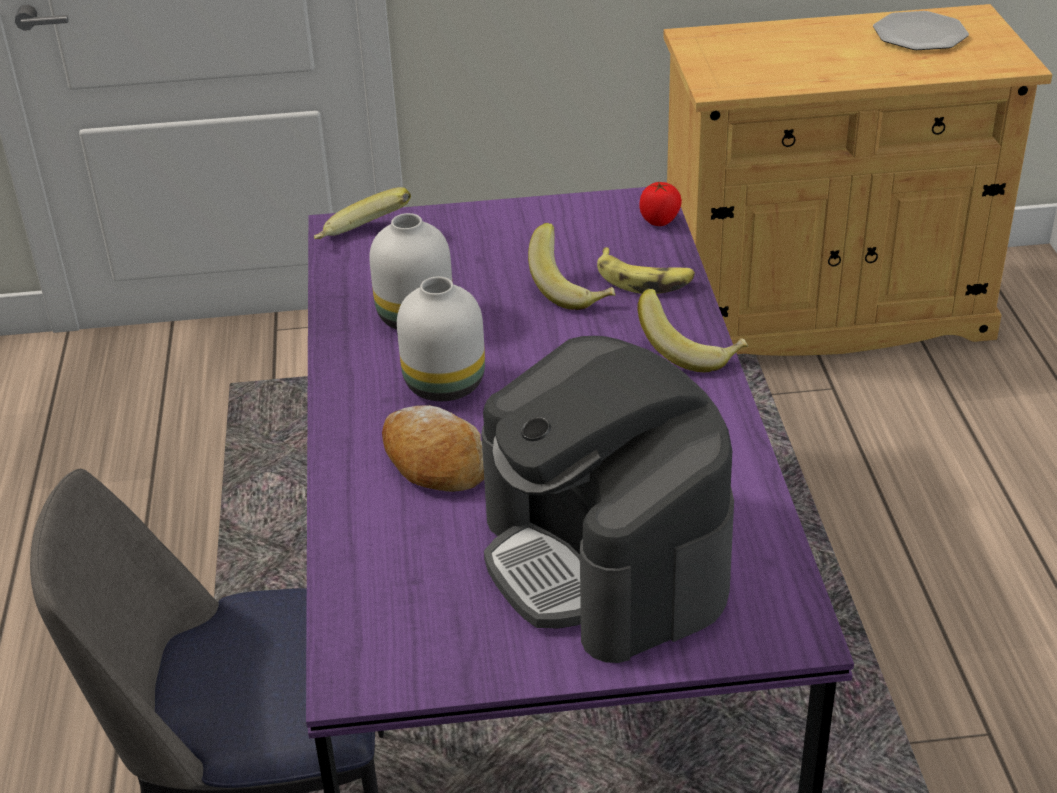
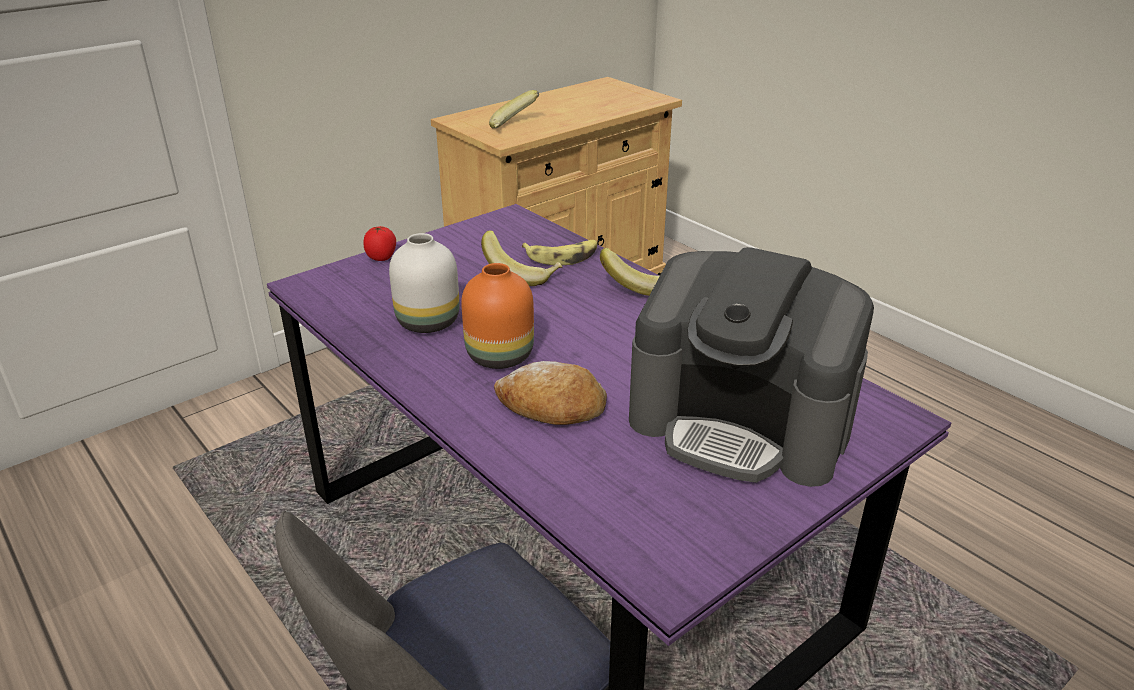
camera: 35 degrees left, 5 degrees down
(363, 238) = (330, 286): banana -> banana (514, 127)
(444, 386) = (501, 357): white vase -> orange vase
(660, 221) = (533, 224): tomato -> tomato (382, 258)
(920, 34) = (589, 95): plate -> none

